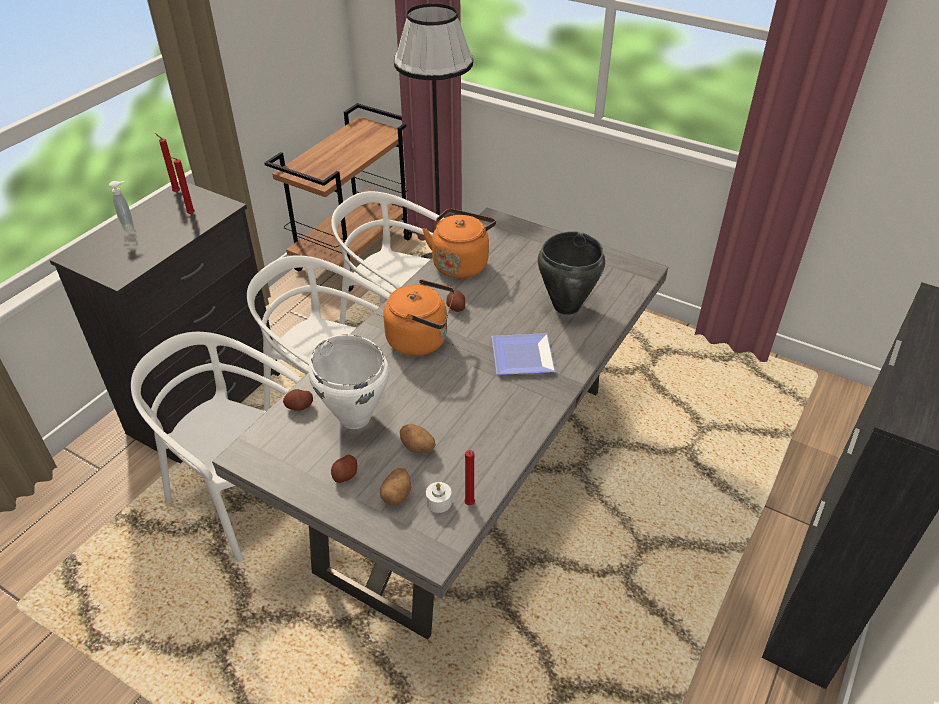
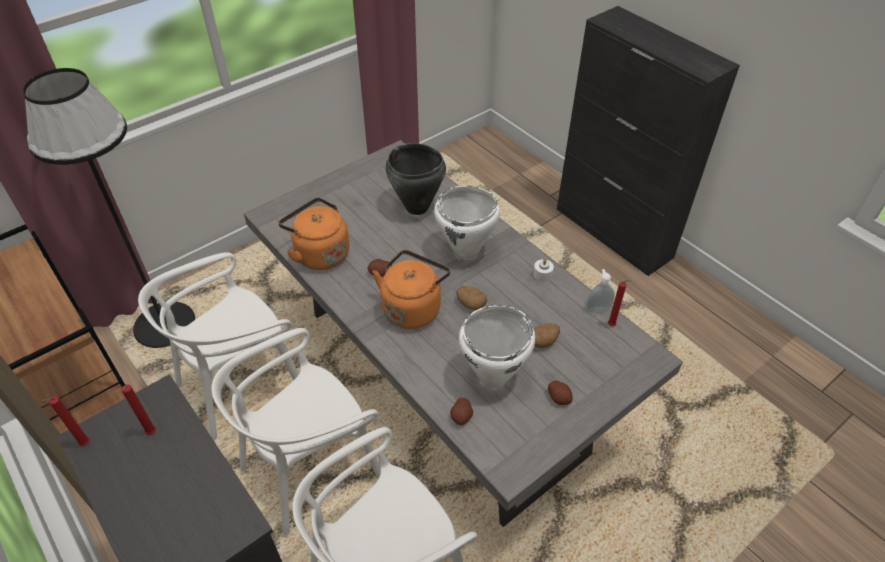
camera: 70 degrees left, 5 degrees up
(130, 228) = (135, 505): soap dispenser -> soap dispenser (597, 309)
(397, 495) = (590, 367): potato -> potato (471, 304)
(439, 502) = (605, 343): white candle -> white candle (542, 274)
(520, 358) = (466, 252): plate -> white cooking pot

